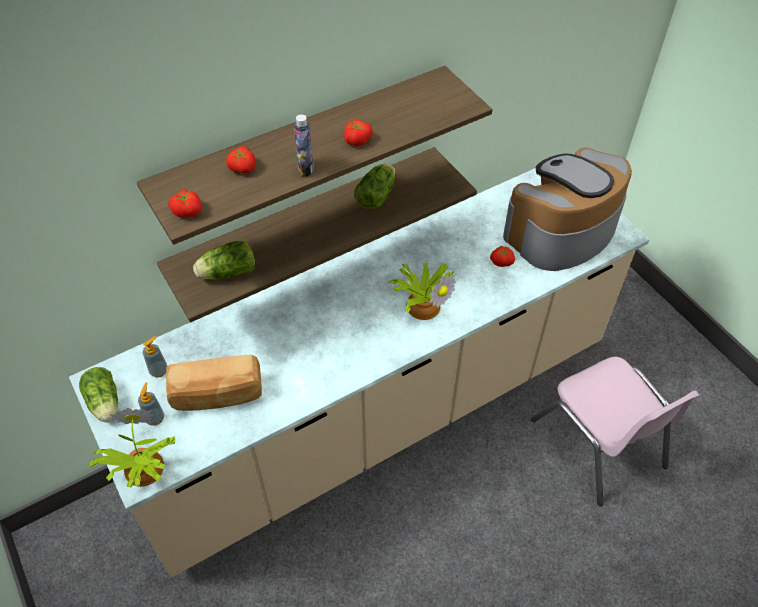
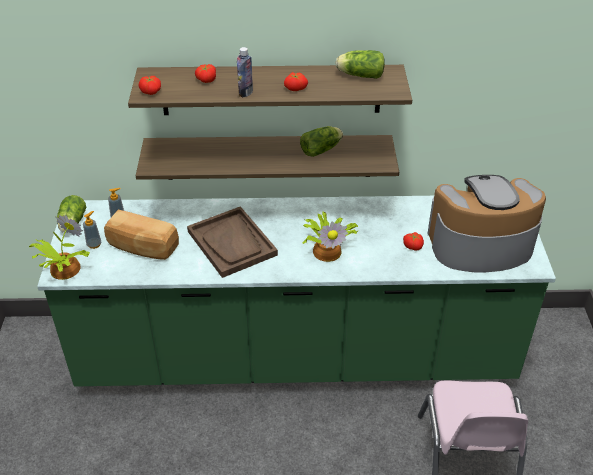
camera: 30 degrees right, 10 degrees down
(226, 273) = (180, 159): lettuce -> lettuce (359, 75)
(316, 342) = (232, 243): none -> brown tray
(379, 416) = (296, 357): beige counter -> green counter

